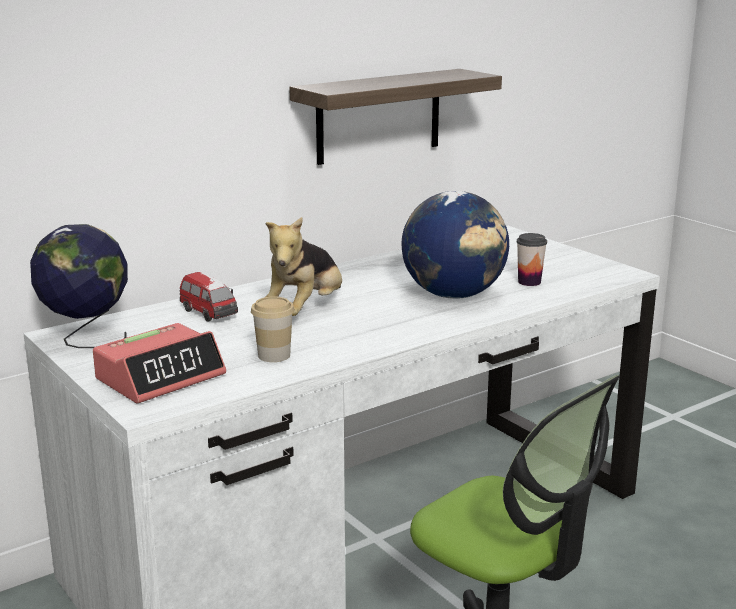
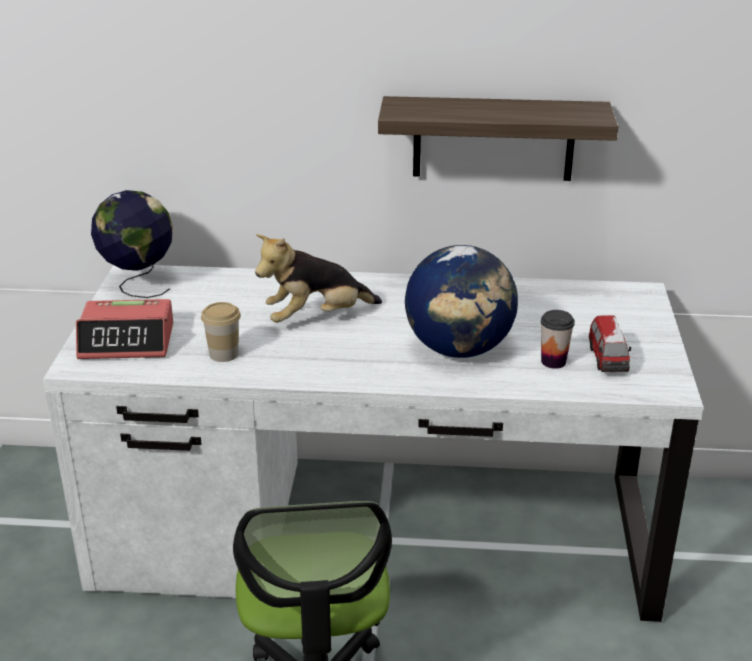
camera: 40 degrees right, 10 degrees up
(209, 313) = (248, 293): toy car -> toy car (608, 360)

